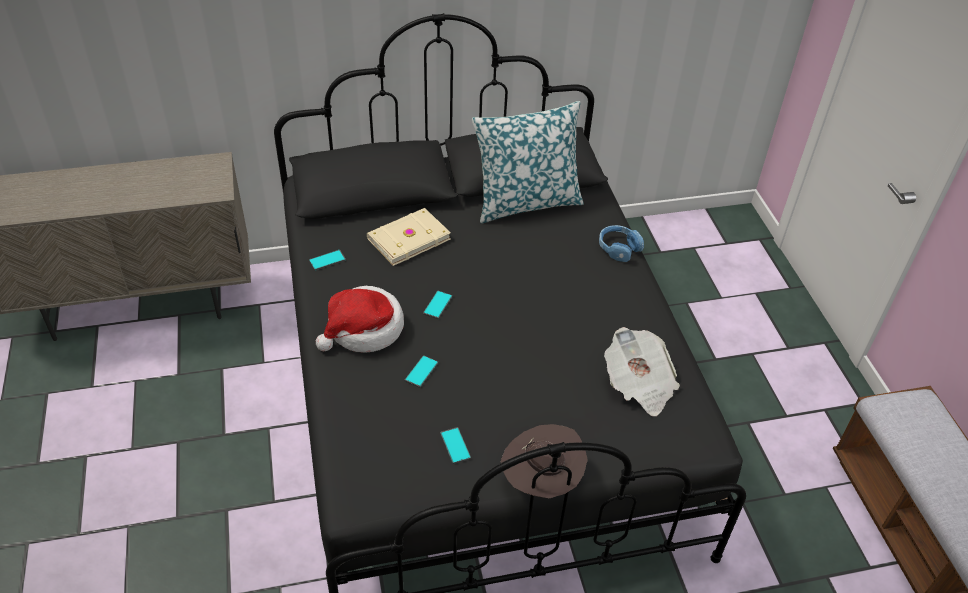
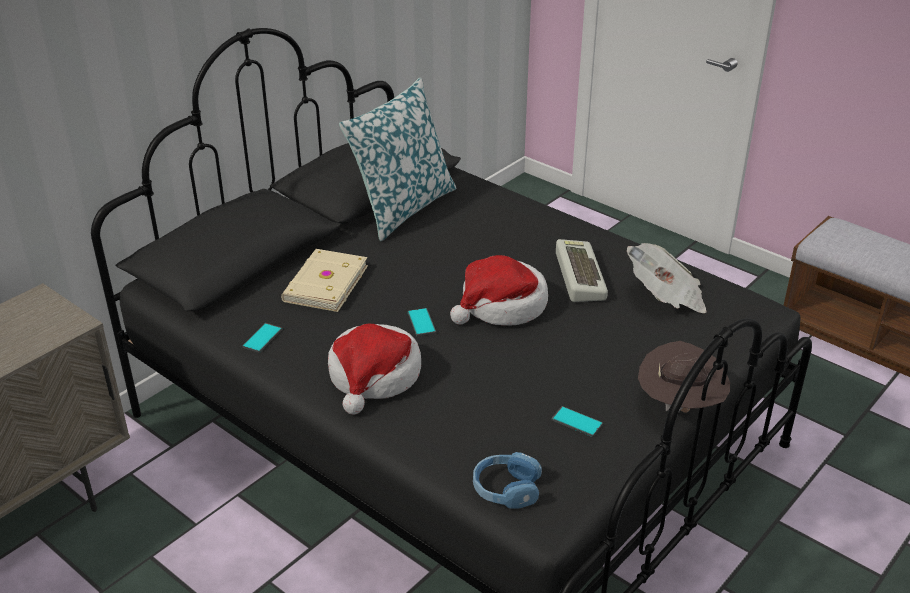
camera: 35 degrees left, 10 degrees down
(421, 372) = (473, 382): phone -> none
(507, 322) = (501, 306): none -> hat
(591, 328) = (577, 276): none -> keyboard
(618, 248) = (526, 208): blue headphones -> blue headphones (506, 489)

